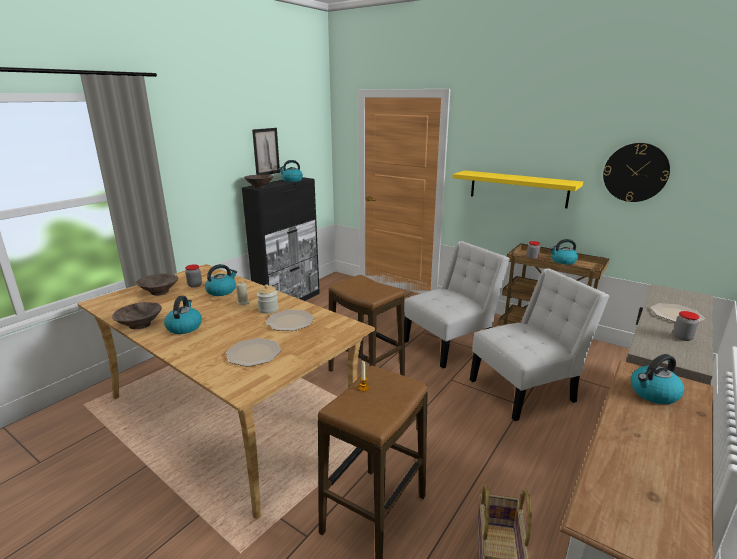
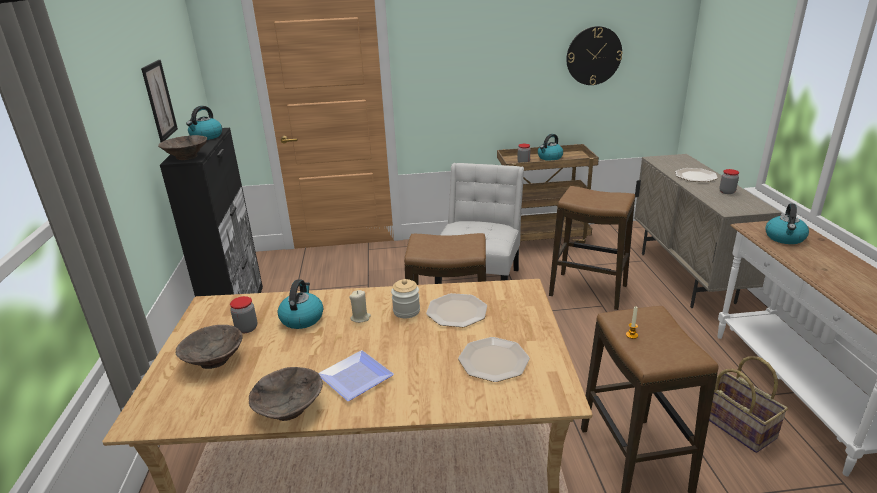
camera: 40 degrees left, 5 degrees up
(184, 327) = (355, 379): kettle -> plate
(518, 188) = (483, 91): yellow shelf -> none
(526, 389) = (588, 291): white chair -> stool

